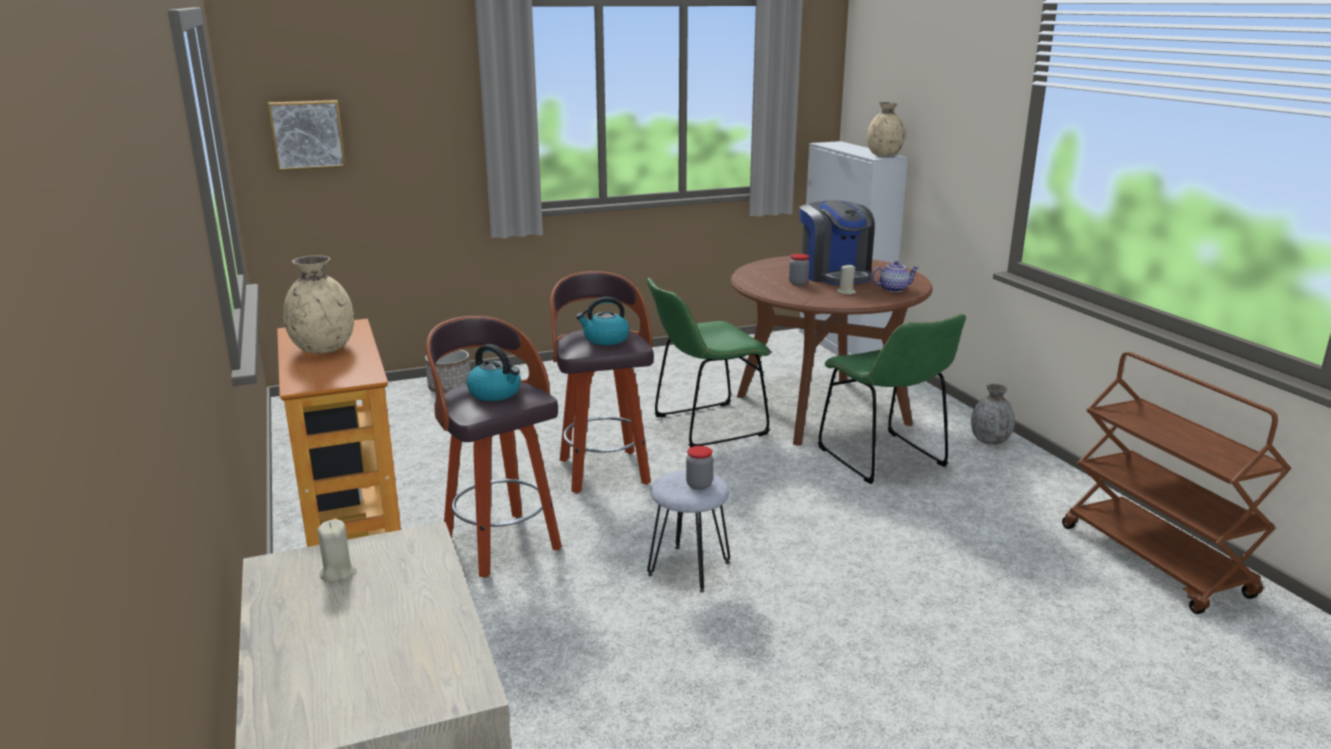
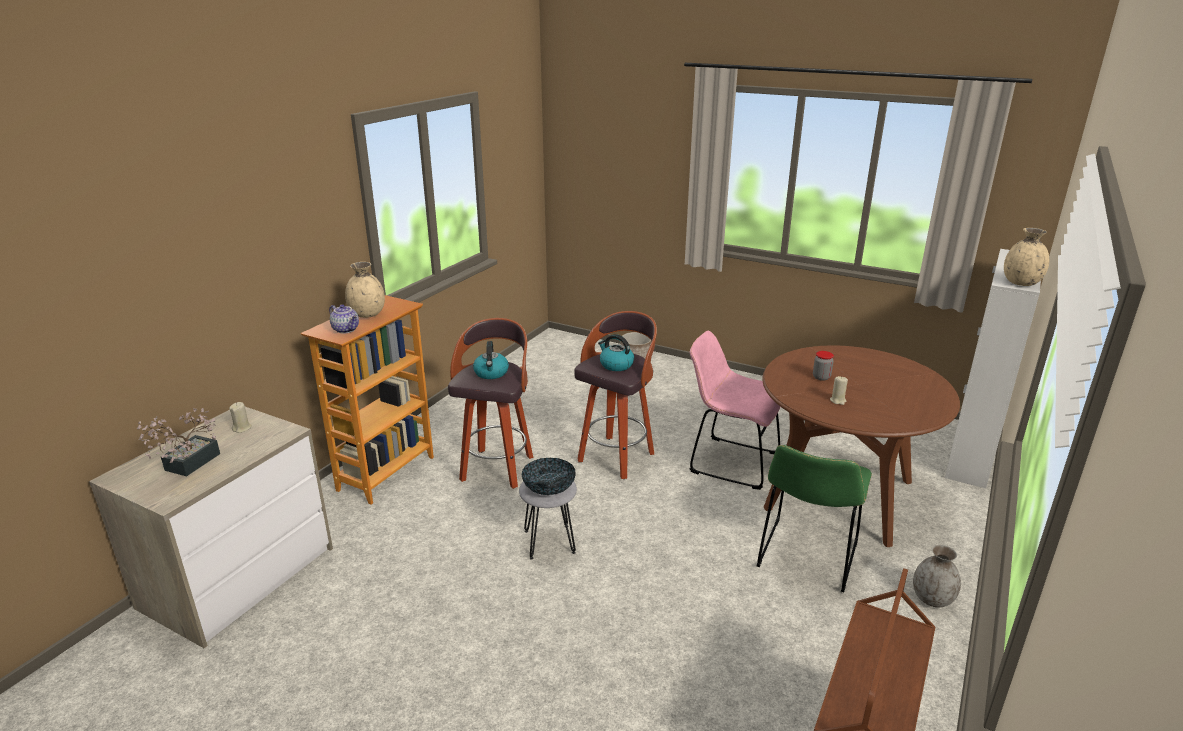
camera: 50 degrees right, 5 degrees up
(307, 135) = (585, 168): picture -> none
(370, 647) = (187, 465): none -> potted plant
(699, 485) = (549, 488): jar -> bowl
(704, 427) = (729, 461): green chair -> pink chair
(835, 275) = (871, 382): coffee machine -> none
(893, 289) = (885, 415): teapot -> teapot (346, 329)

